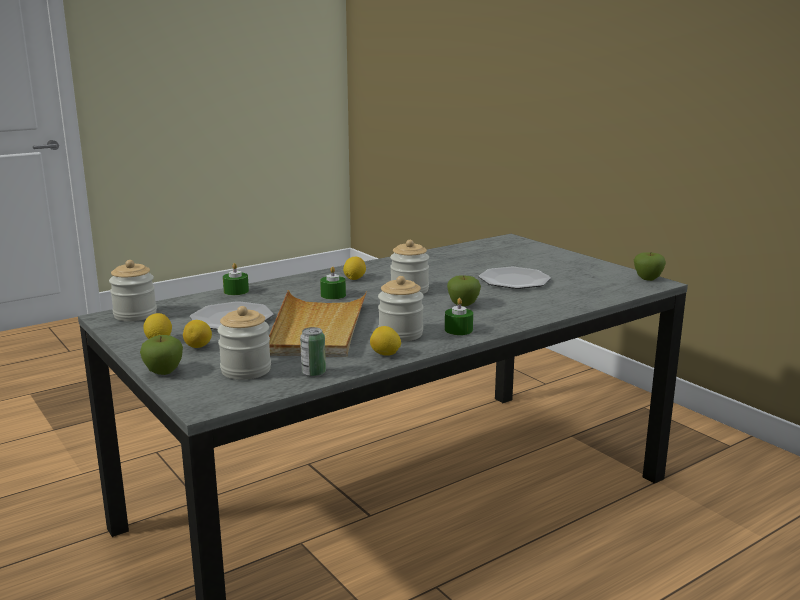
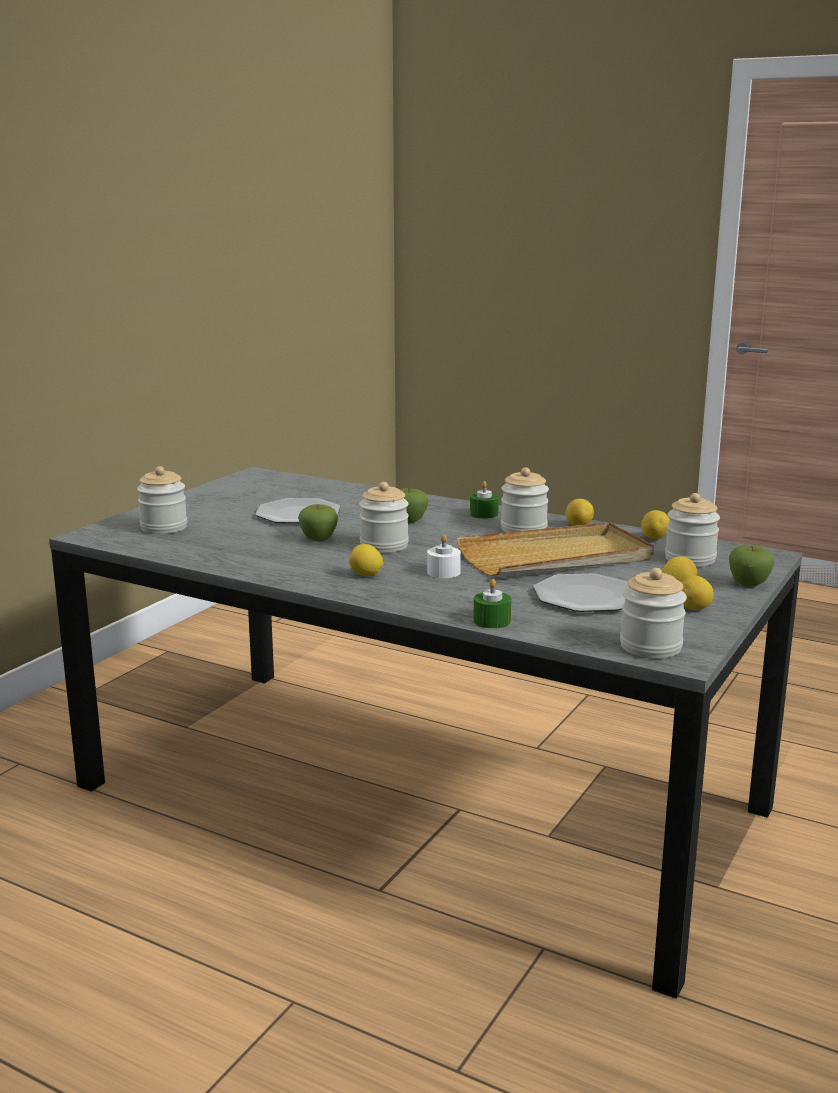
camera: 115 degrees left, 0 degrees up
(313, 373) = (654, 538): can -> lemon
(333, 295) = (443, 572): green candle -> white candle
(511, 251) = (164, 527): none -> jar
(647, 279) = (244, 476): apple -> apple (318, 539)

